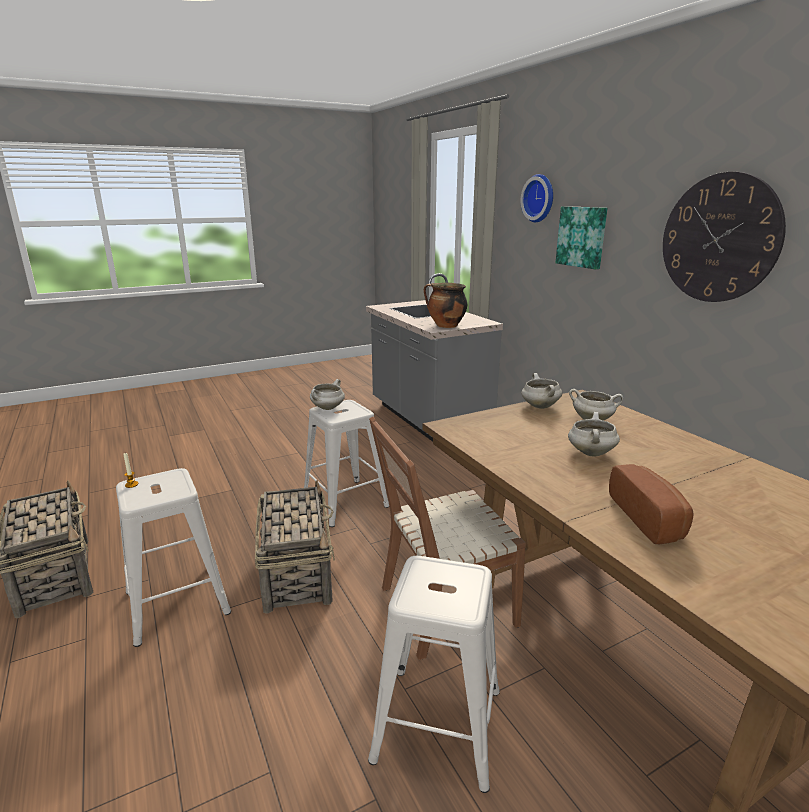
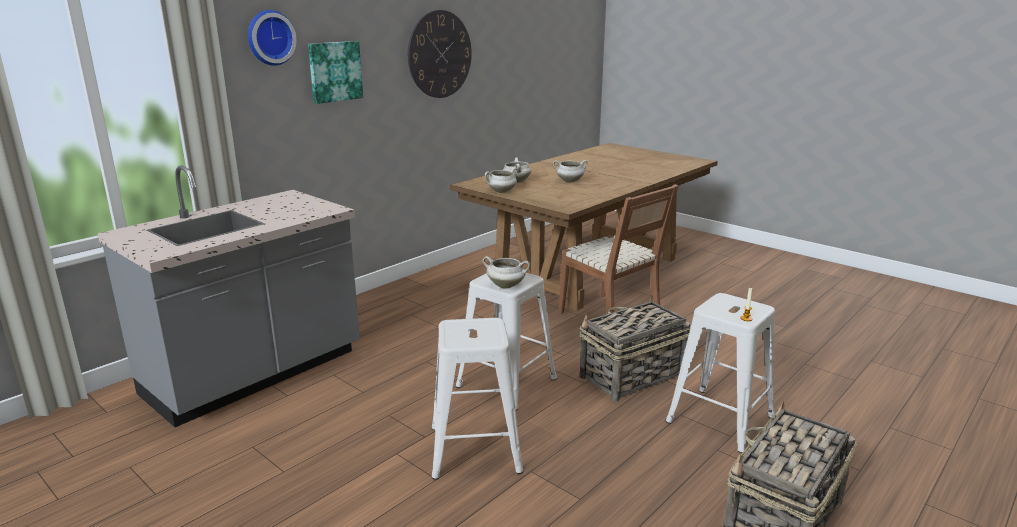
camera: 110 degrees left, 0 degrees up
(438, 724) = (692, 307): white stool -> white stool (475, 449)
(445, 326) = (316, 207): cooking pot -> none
(650, 518) = (629, 174): bread -> none

